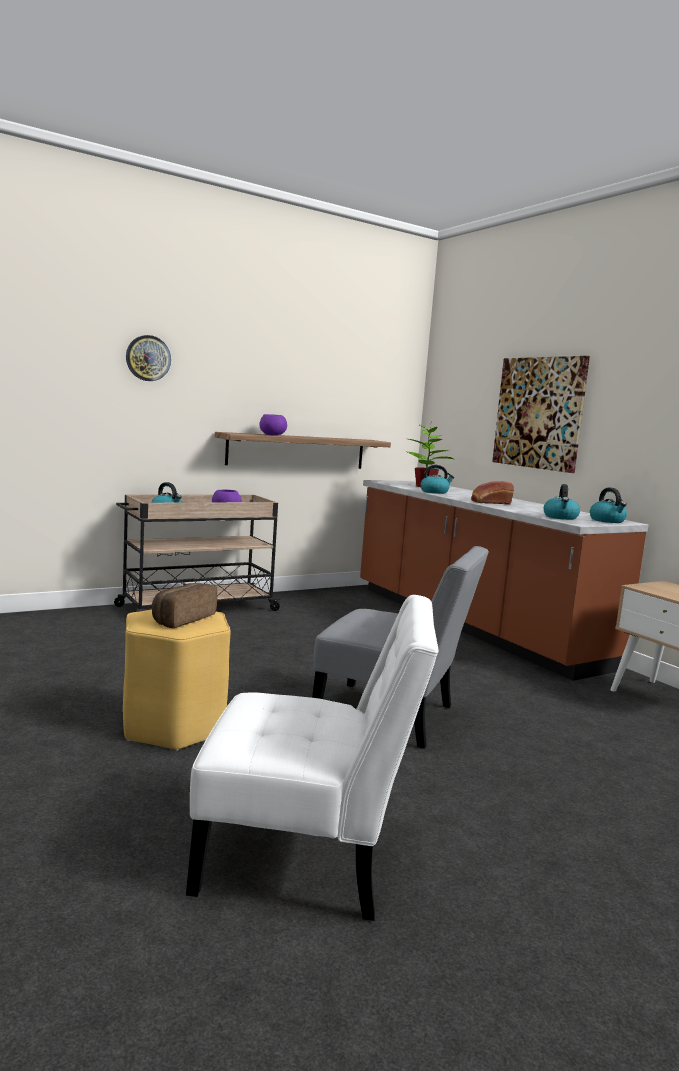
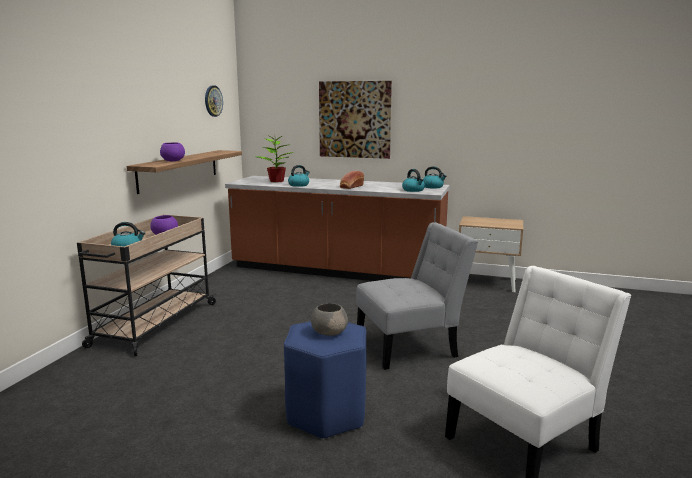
camera: 40 degrees left, 5 degrees up
(148, 358) = (68, 105): wall clock -> wall clock (213, 101)
(174, 726) = (327, 414): yellow stool -> blue stool
(181, 619) = (329, 332): bread -> grey bowl

